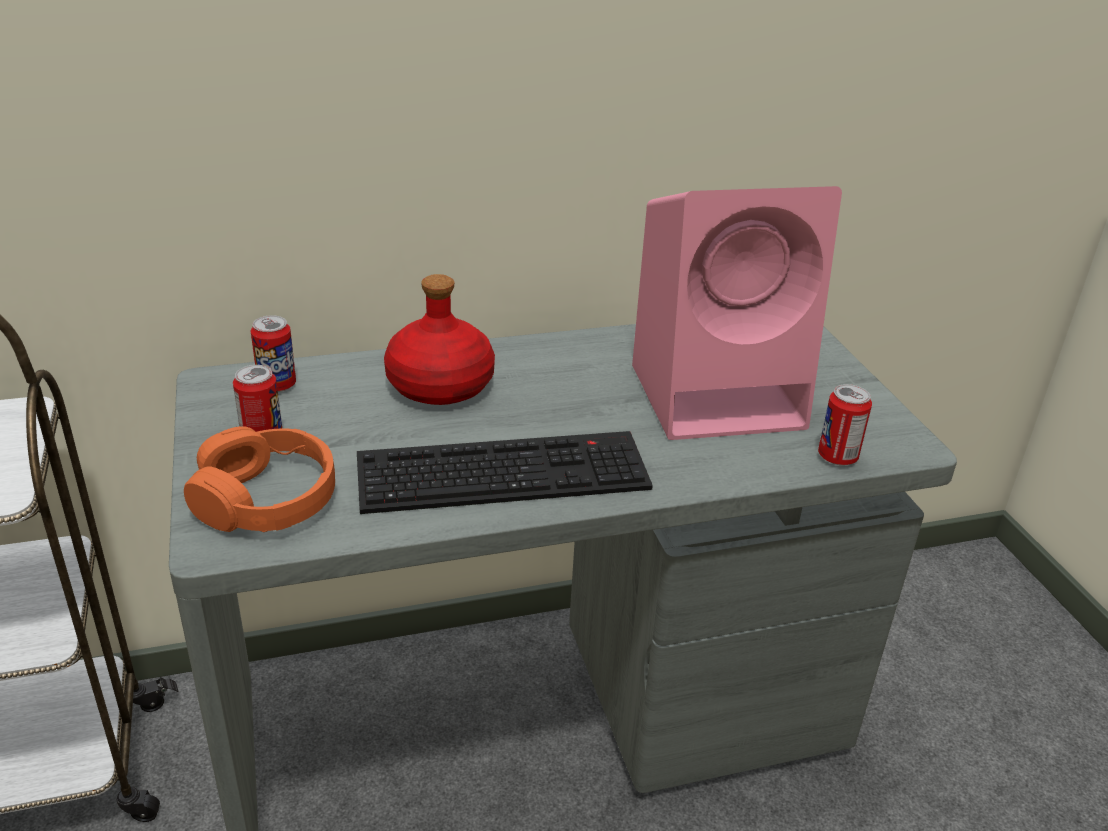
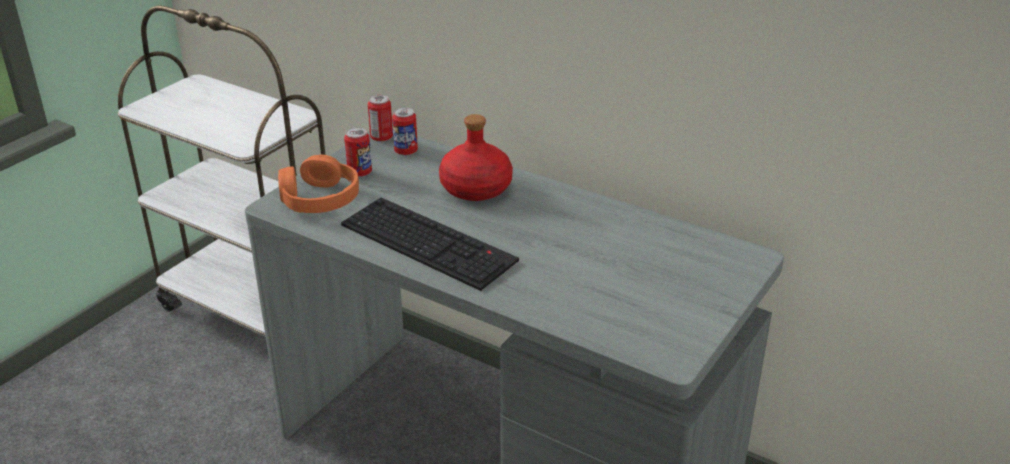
camera: 50 degrees right, 0 degrees up
(720, 395) = (614, 270): pink speaker -> none
(837, 457) = (613, 337): can -> can (381, 138)

